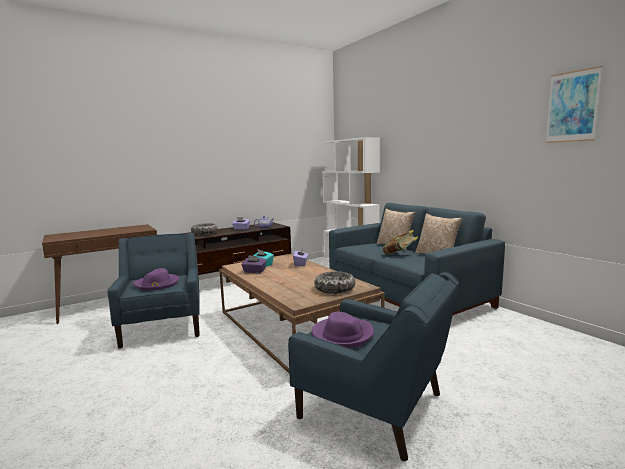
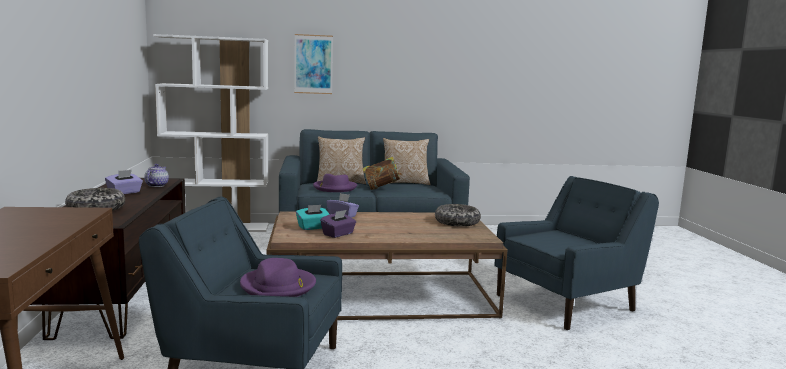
camera: 65 degrees left, 0 degrees up
(342, 335) = (559, 244): purple hat -> purple hat (334, 188)
(572, 106) = (498, 40): picture -> picture (313, 64)

